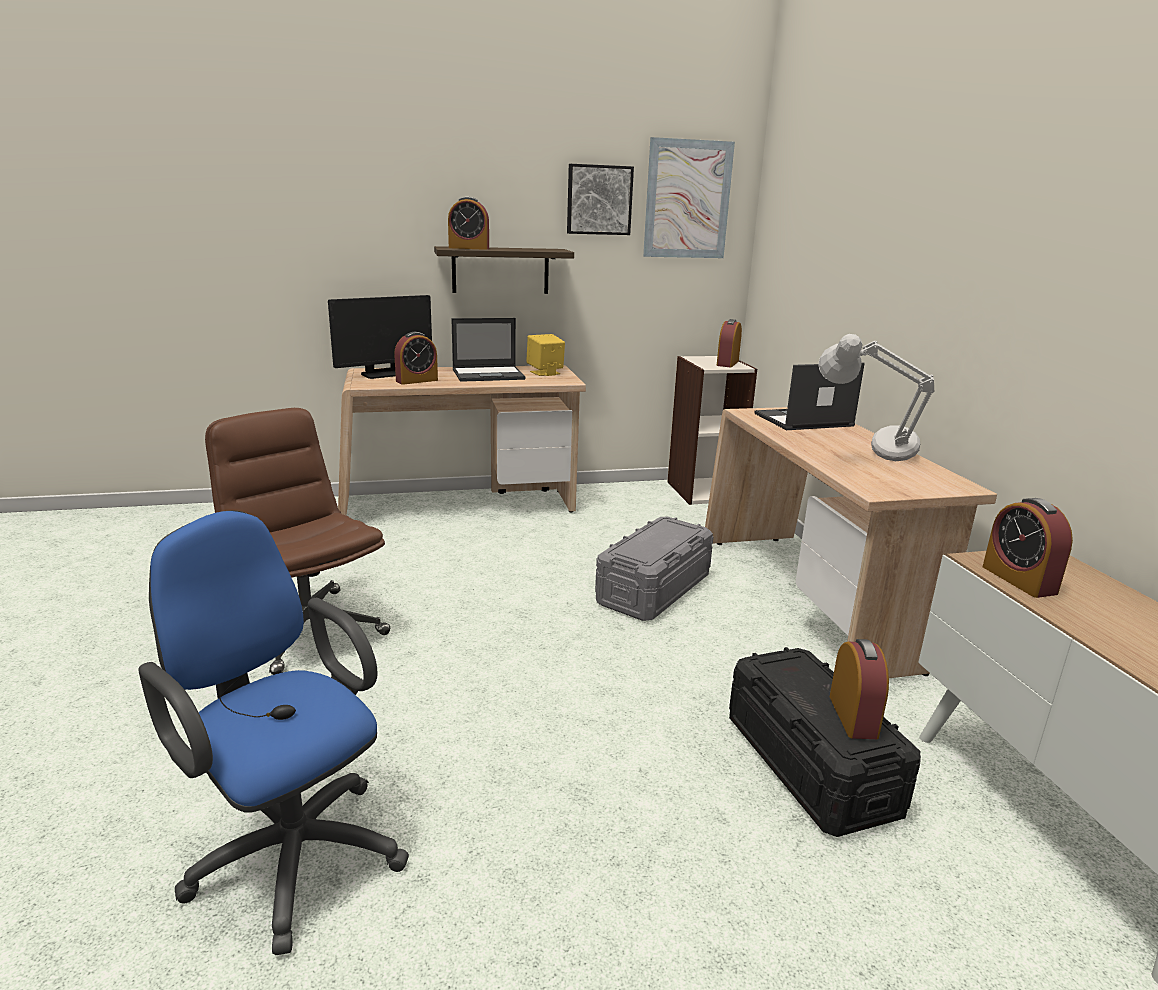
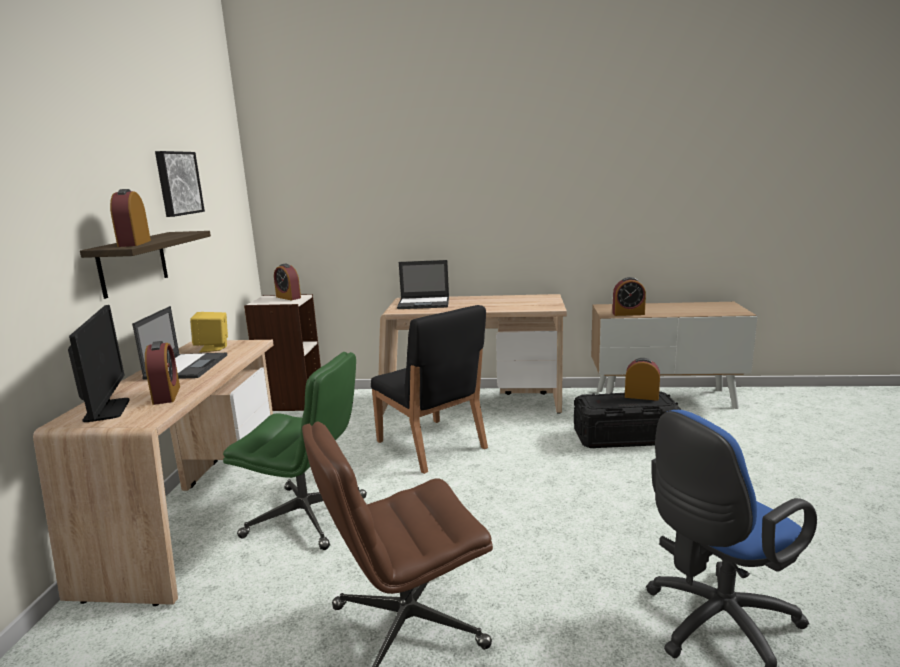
camera: 70 degrees left, 5 degrees down
(469, 248) = (134, 243): alarm clock -> alarm clock turned 150 degrees clockwise
(469, 551) = (307, 517): none -> green office chair
(653, 589) = (431, 445): grey storage box -> black chair
(687, 199) = (219, 178): picture -> none
(802, 420) = (424, 303): laptop -> laptop turned 90 degrees counterclockwise
(868, 462) = (509, 303): grey table lamp -> none

